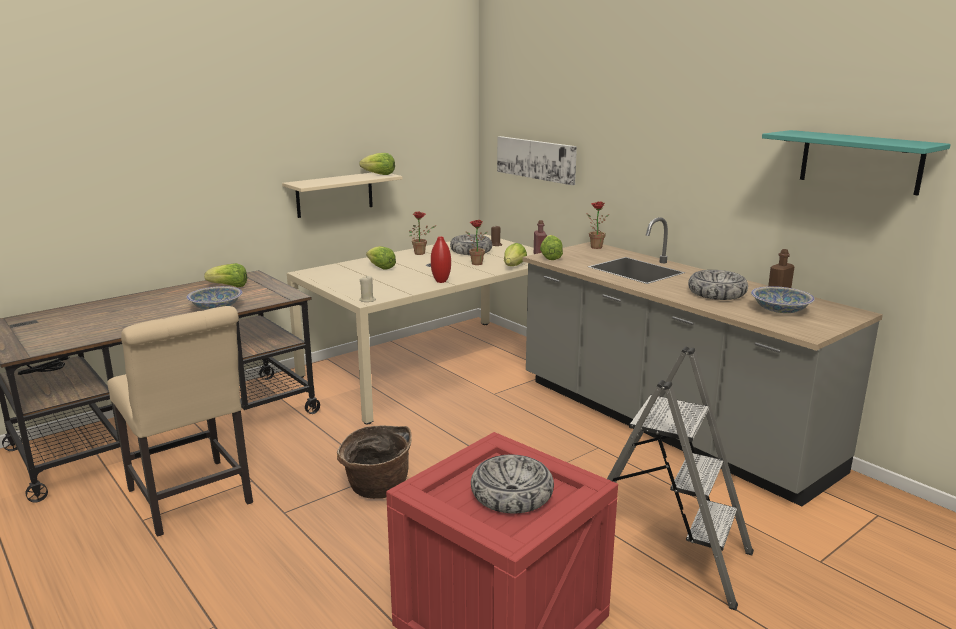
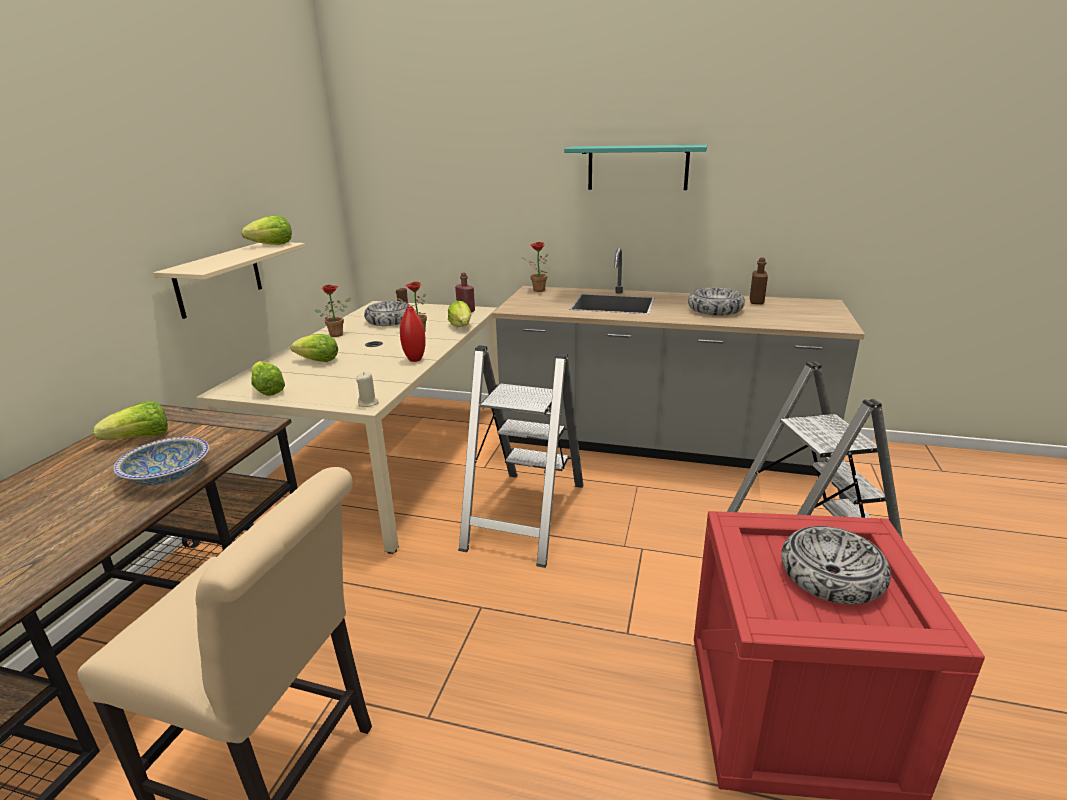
camera: 35 degrees left, 5 degrees up
(376, 489) = (499, 628): basket -> none
(479, 435) = (524, 516): none -> grey step ladder
(536, 159) = (434, 207): picture -> none
(550, 257) = (519, 307): lettuce -> lettuce (268, 390)
(780, 310) = (783, 313): bowl -> none
(860, 161) = (817, 168): turquoise shelf -> turquoise shelf (637, 167)

